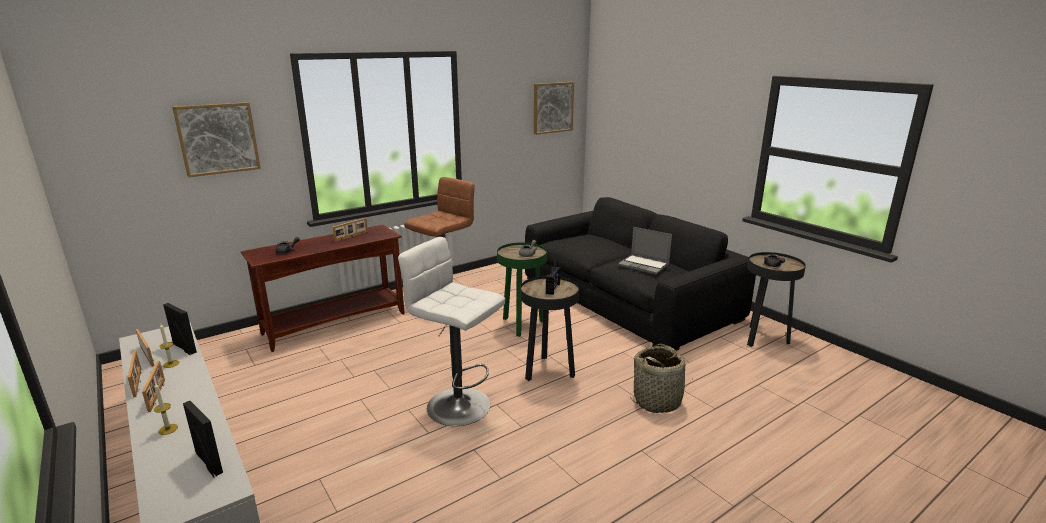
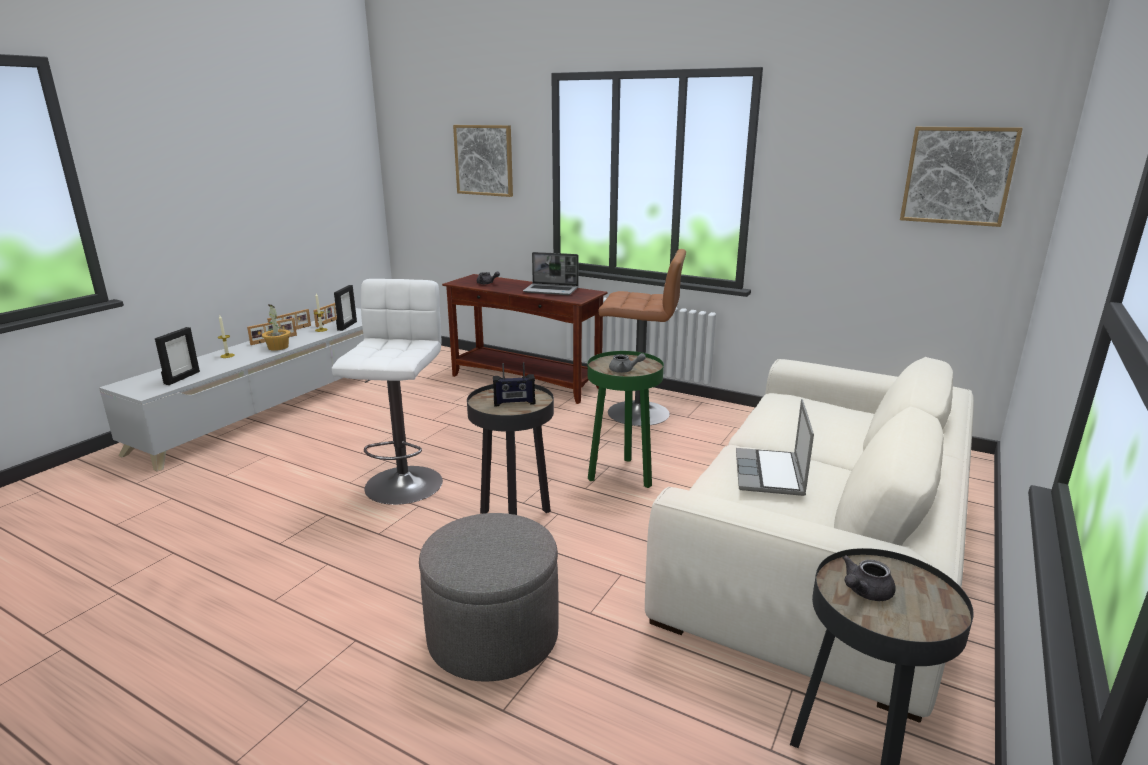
camera: 65 degrees right, 0 degrees up
(192, 393) = (278, 347): none -> potted plant
(351, 236) = (551, 290): picture frame -> laptop
(628, 298) = (824, 545): black sofa -> white sofa
(657, 401) = (493, 636): basket -> grey ottoman

